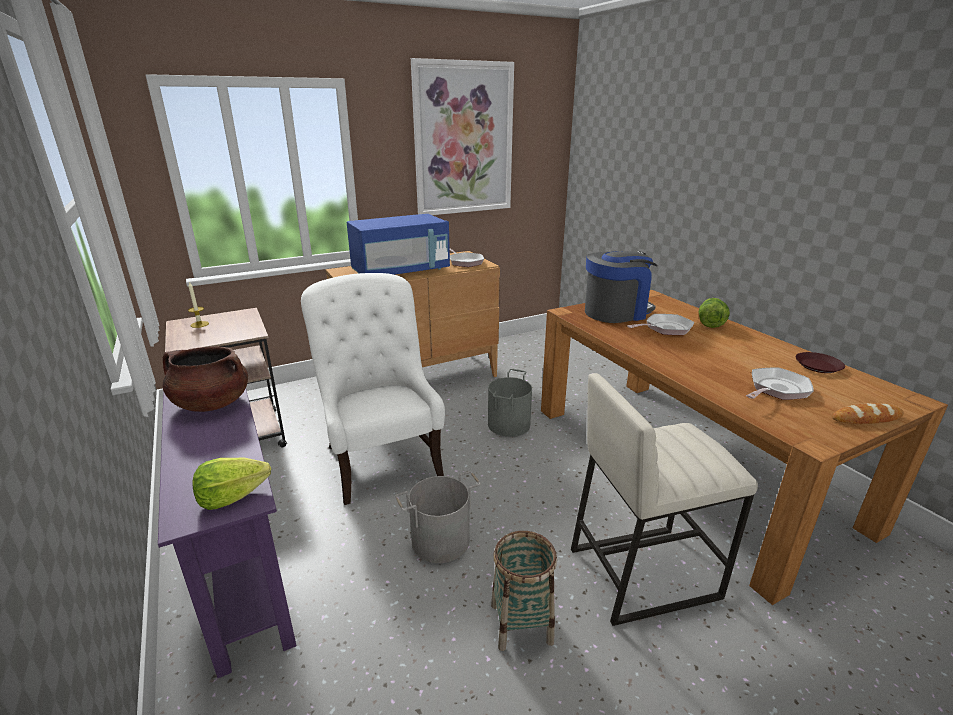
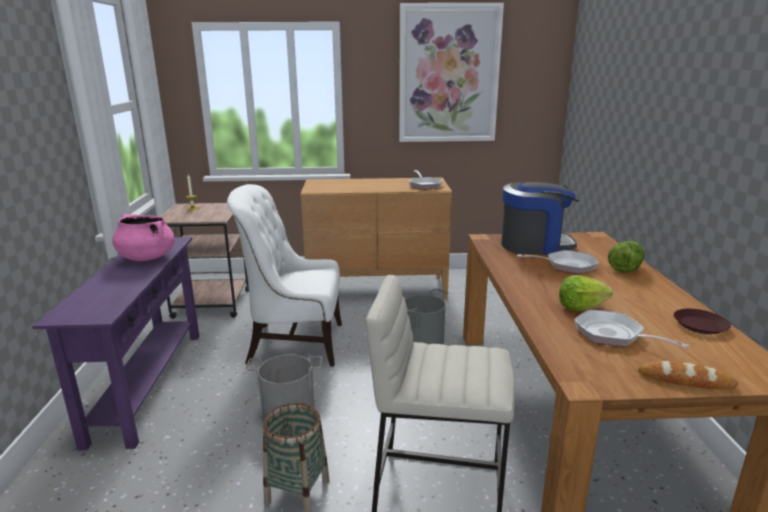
camera: 25 degrees right, 5 degrees down
(211, 403) = (146, 257): brown cooking pot -> pink cooking pot
(232, 497) = (95, 312): lettuce -> lettuce (581, 307)
(381, 460) = (294, 343): white chair -> white chair turned 90 degrees counterclockwise
(401, 271) = (361, 187): blue microwave -> none
(776, 389) = (613, 335): frying pan -> frying pan turned 120 degrees counterclockwise

